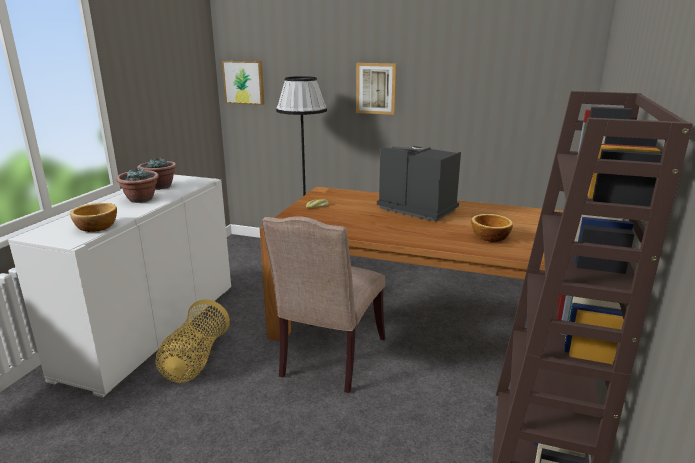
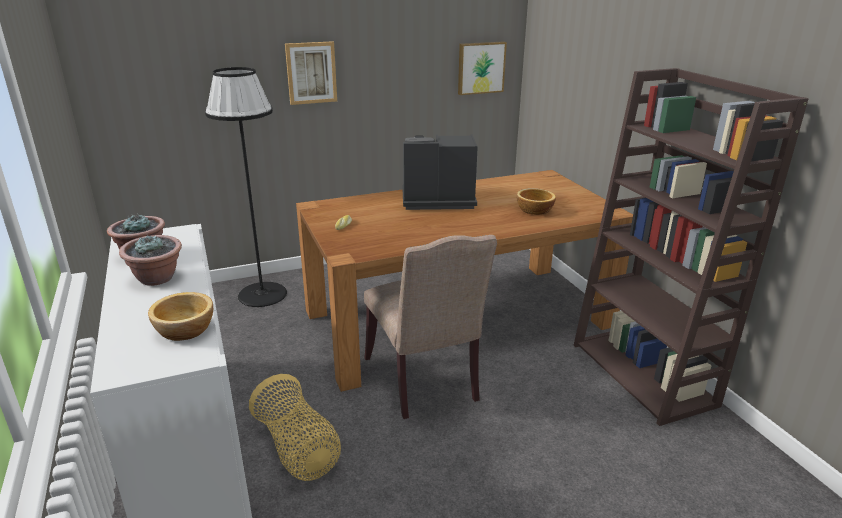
camera: 40 degrees left, 5 degrees up
(244, 82) = (117, 82): picture -> picture (480, 67)

